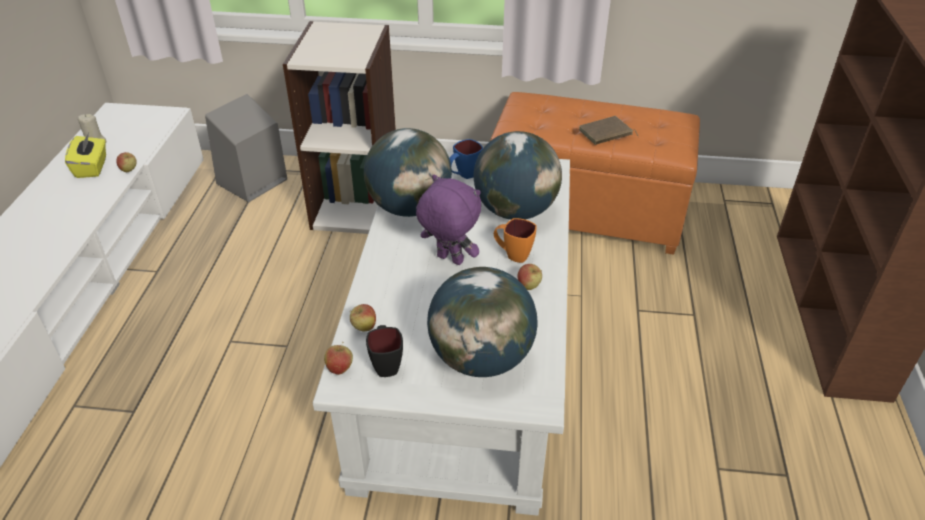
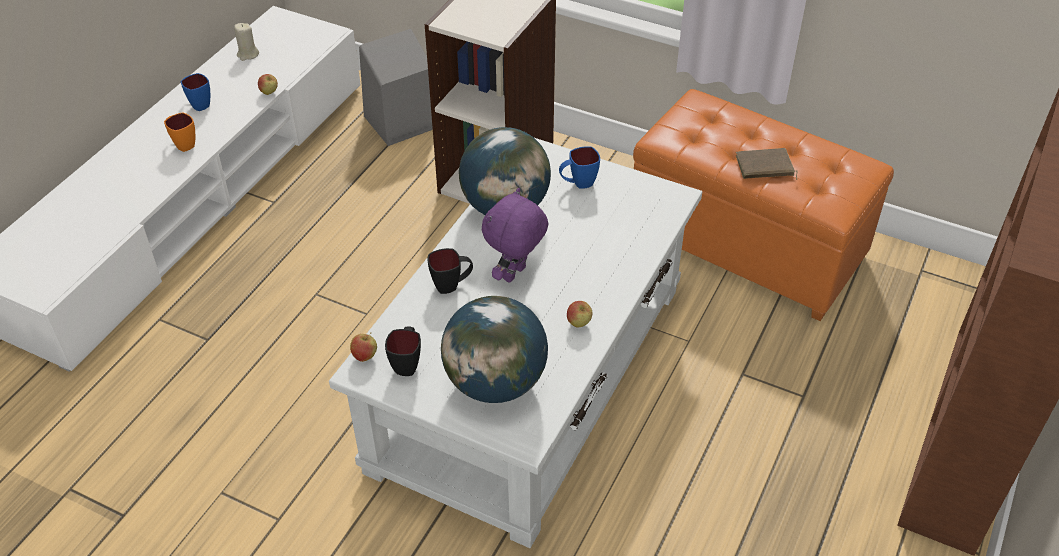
camera: 20 degrees right, 5 degrees up
(59, 193) = (198, 104): none -> blue mug
(92, 167) = (236, 81): yellow tissue box -> none
(364, 328) = (403, 323): apple -> none
(394, 283) = (452, 285): none -> black mug
(449, 260) = (515, 275): purple plush toy -> purple plush toy turned 105 degrees counterclockwise
(512, 255) = (581, 285): orange mug -> orange mug (183, 144)
(514, 211) = (609, 237): globe -> none

